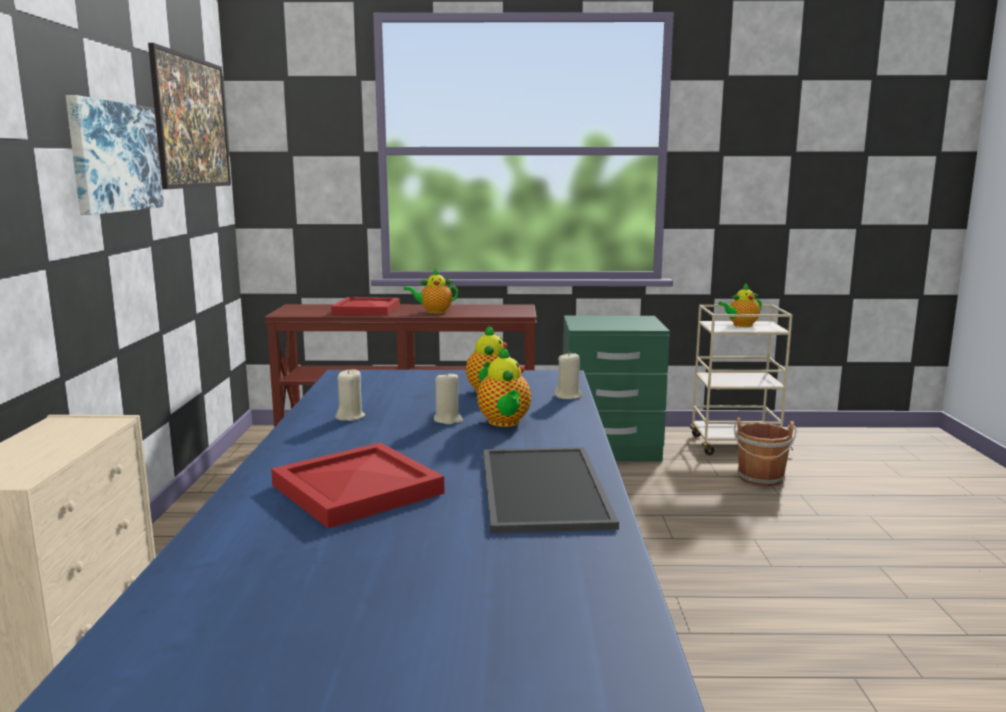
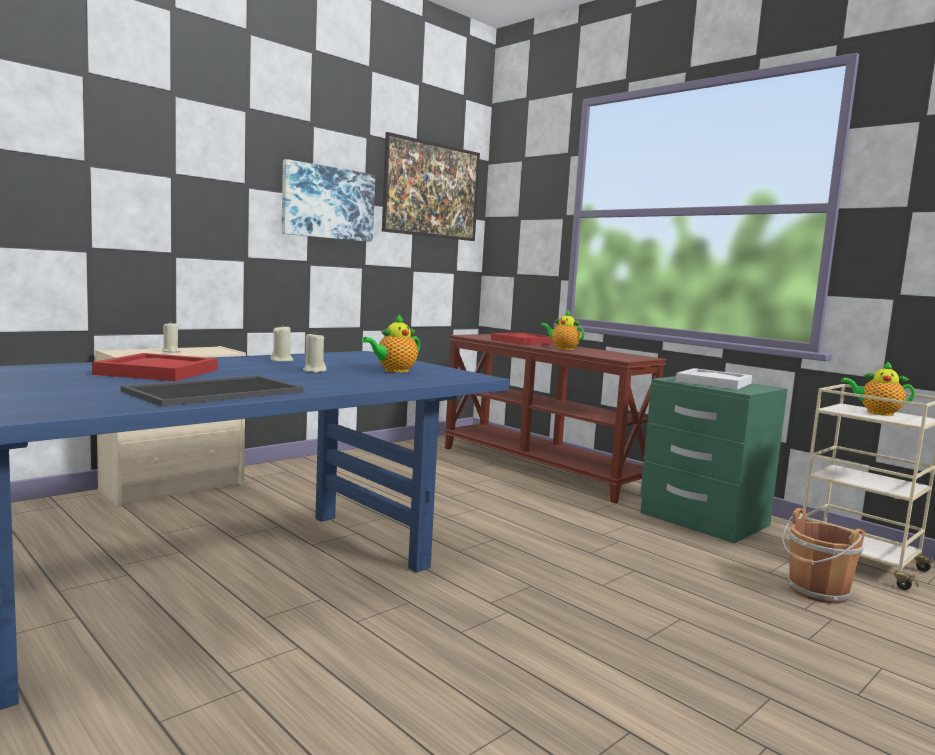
camera: 45 degrees right, 5 degrees down
(504, 423) = (333, 377): teapot -> none
(568, 396) = (429, 381): beige candle -> beige candle (171, 351)
(608, 322) = (712, 382): none -> white tray

